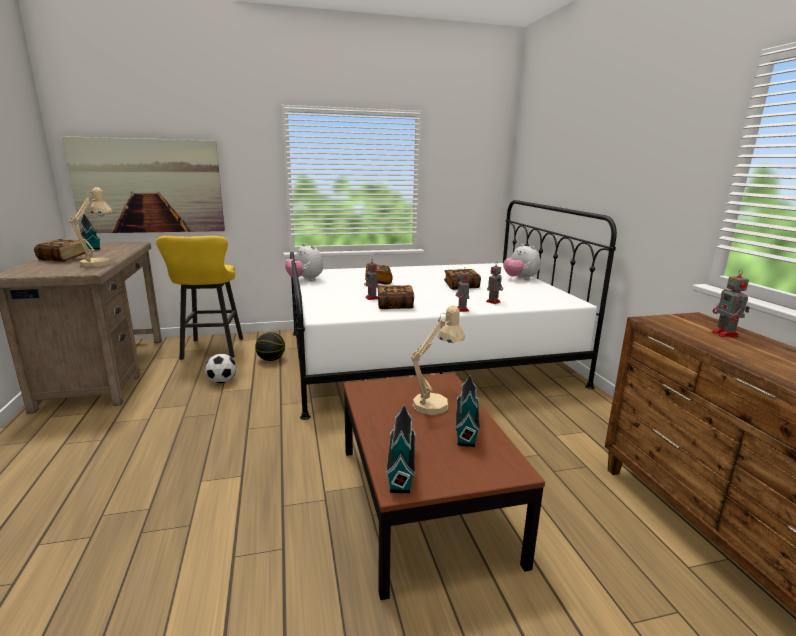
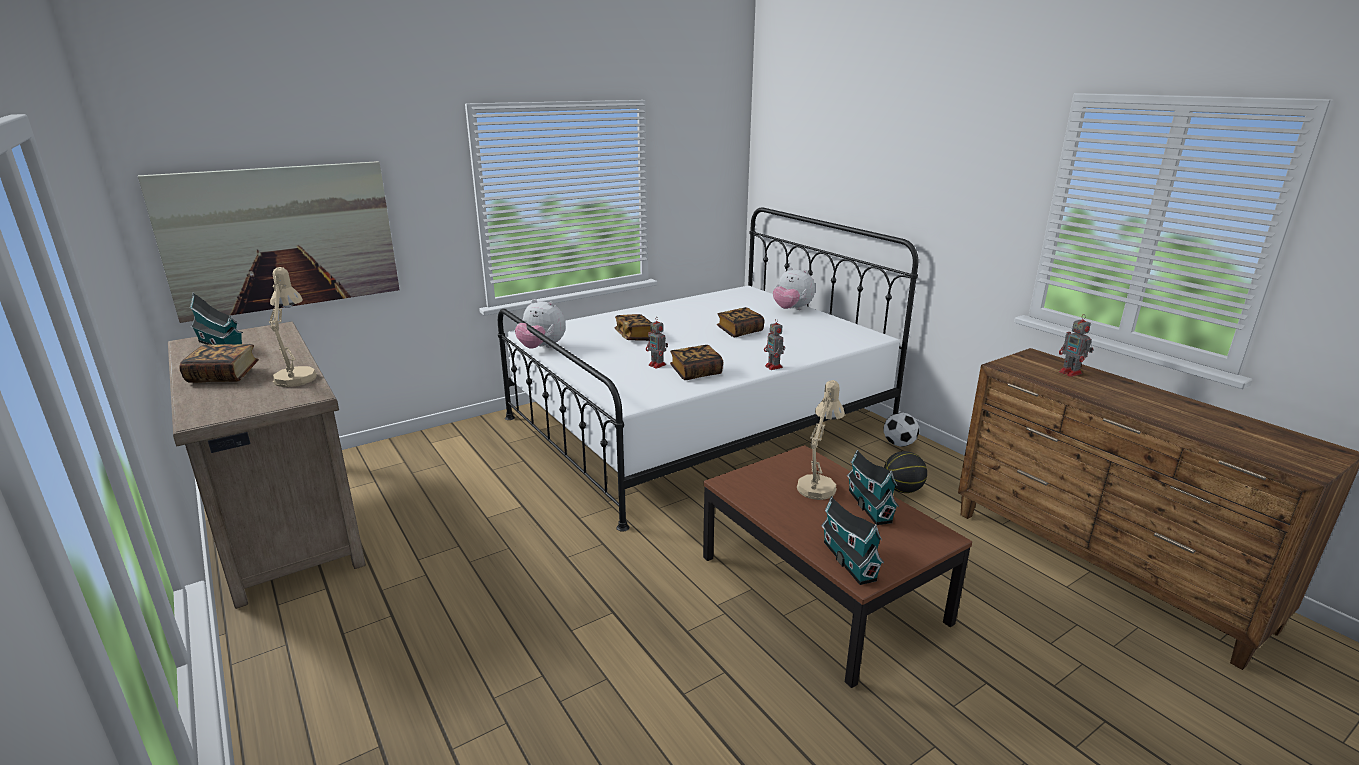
camera: 20 degrees left, 5 degrees up
(211, 351) = (413, 464): yellow stool -> none
(222, 381) = (473, 504): football -> football (899, 444)
(271, 359) = (510, 461): basketball -> basketball (902, 490)
(493, 301) = (795, 349): toy robot -> none

